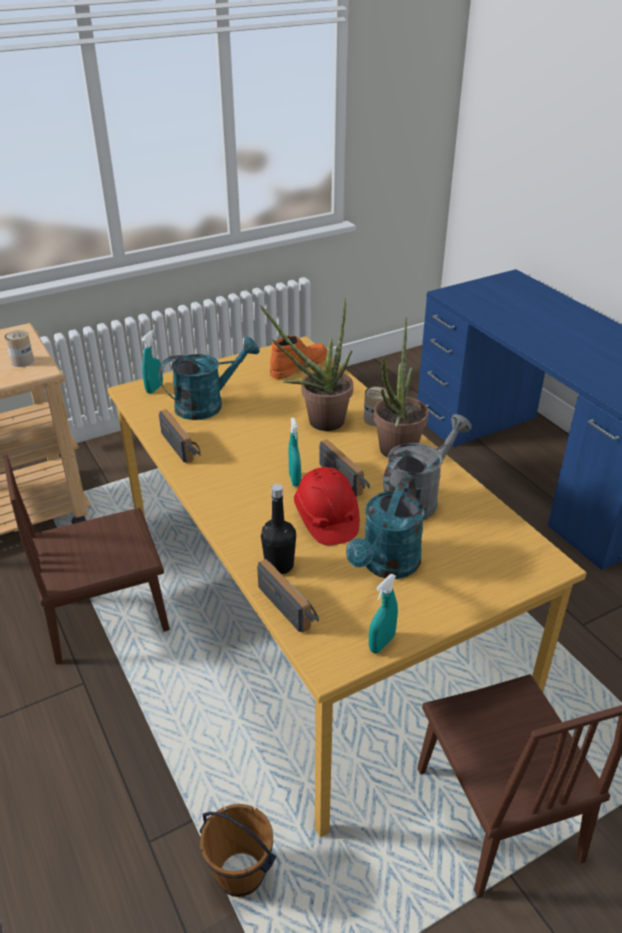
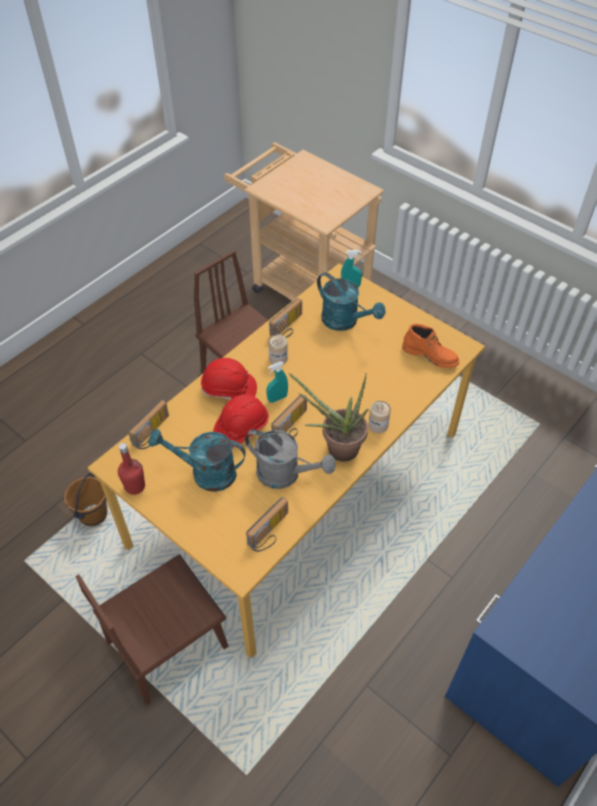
camera: 70 degrees right, 15 degrees up
(22, 361) = (330, 209): can -> can (278, 358)
(254, 516) = (229, 389): none -> red hard hat
(279, 565) = (186, 416): black bottle -> none
(318, 422) = (355, 391): potted plant -> none
(381, 643) = (135, 486): turquoise spray bottle -> red bottle
(499, 529) = (270, 533): none -> radio

